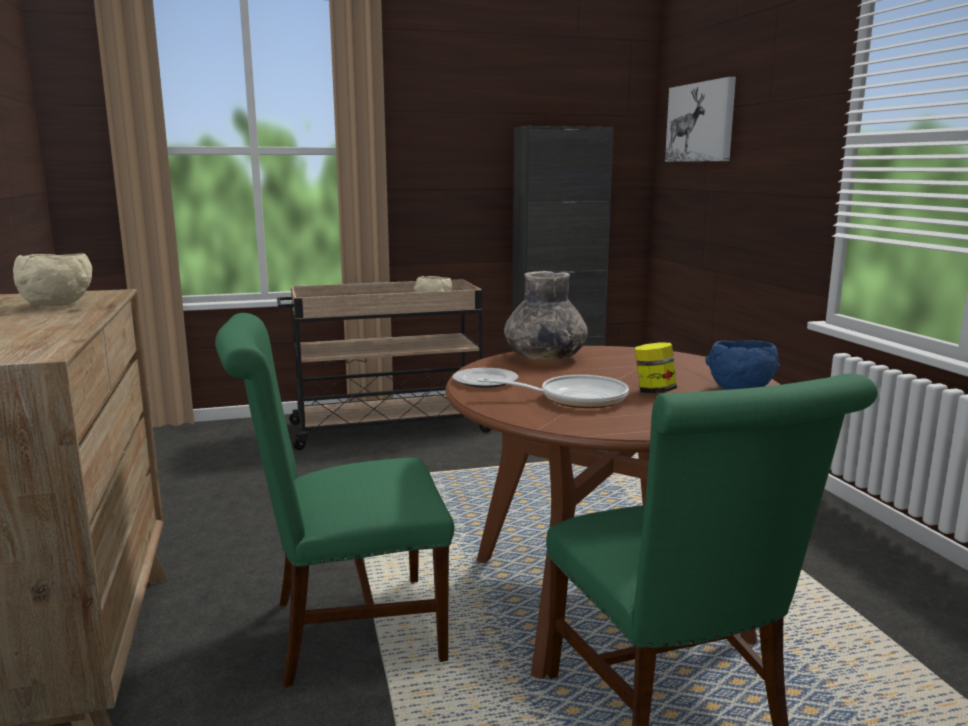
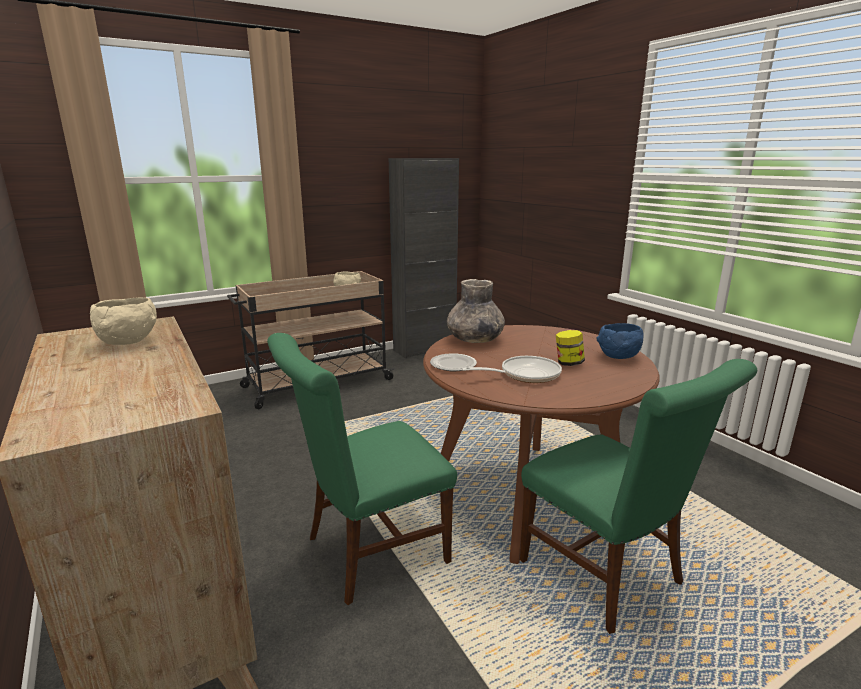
camera: 15 degrees left, 5 degrees up
(701, 122) = (518, 155): picture -> none

